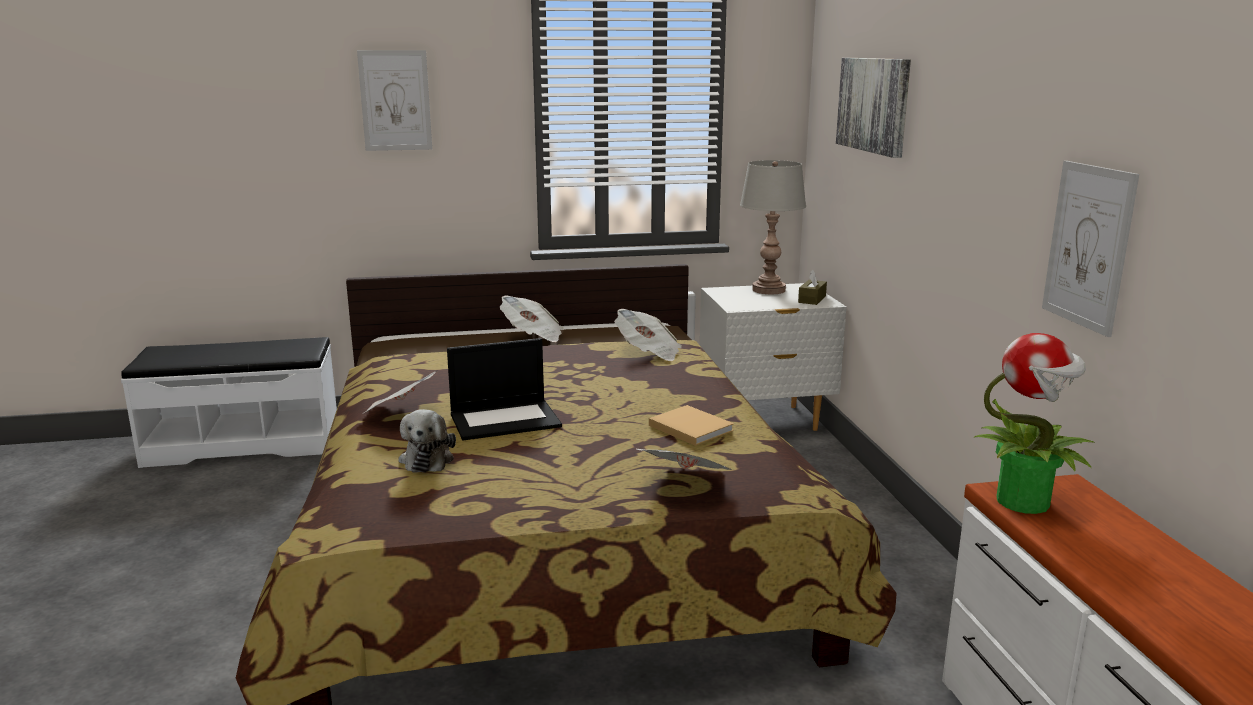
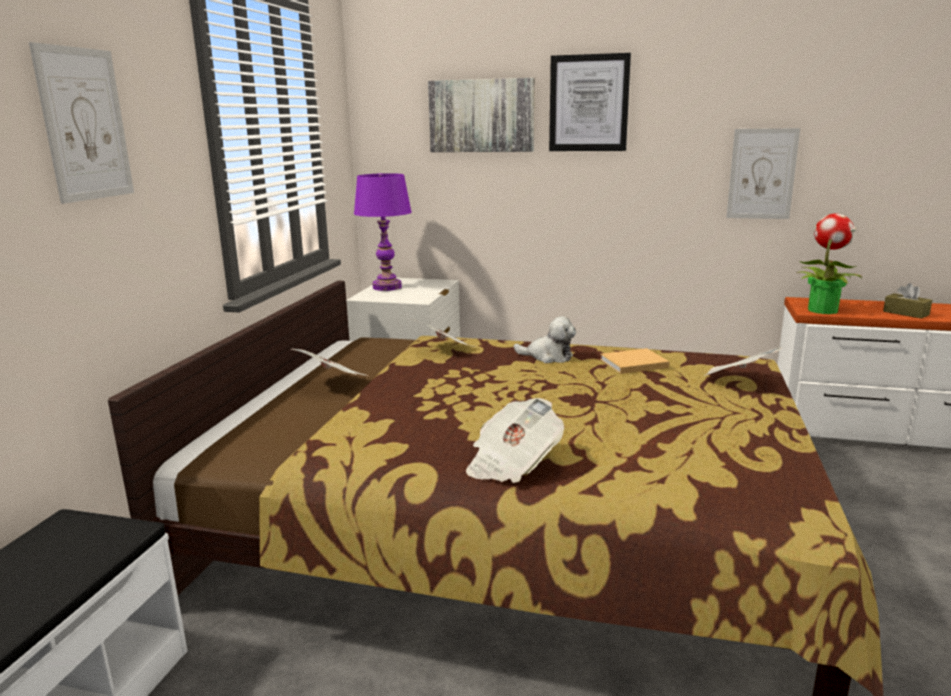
camera: 65 degrees left, 0 degrees up
(427, 458) = (649, 461): plush toy -> plush toy (548, 356)
(506, 420) = (572, 418): laptop -> none
(768, 290) = (387, 287): grey table lamp -> purple table lamp
(812, 299) = (429, 283): brown tissue box -> brown tissue box (906, 313)
(944, 99) = (588, 103): none -> picture

